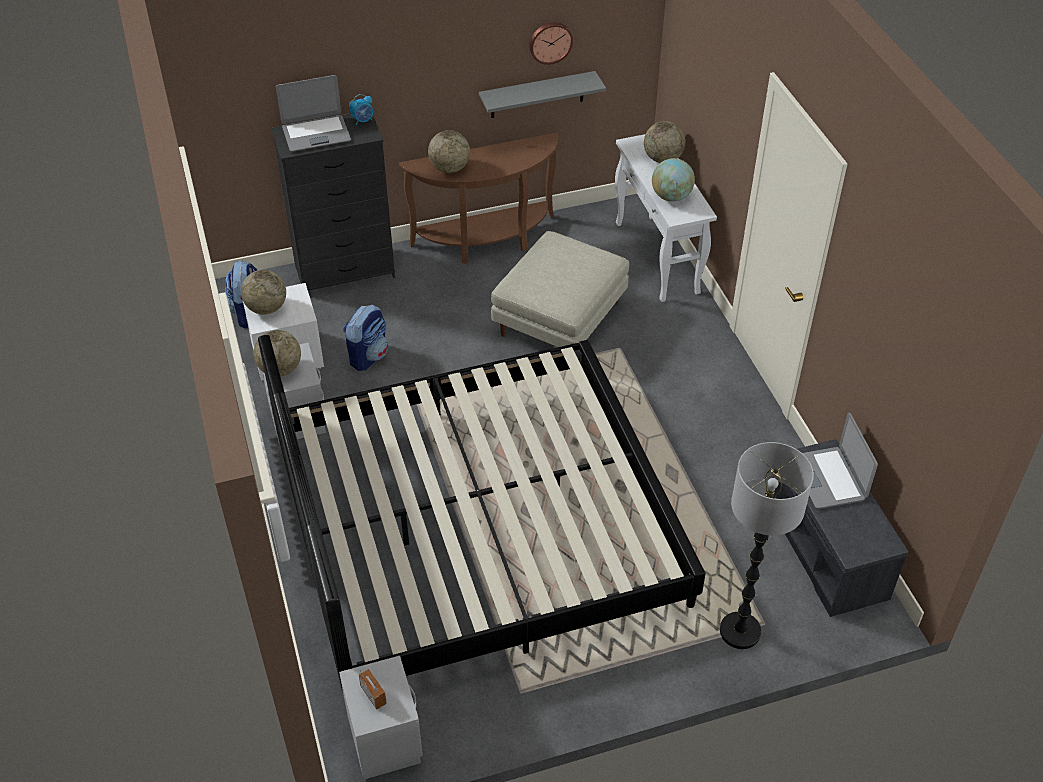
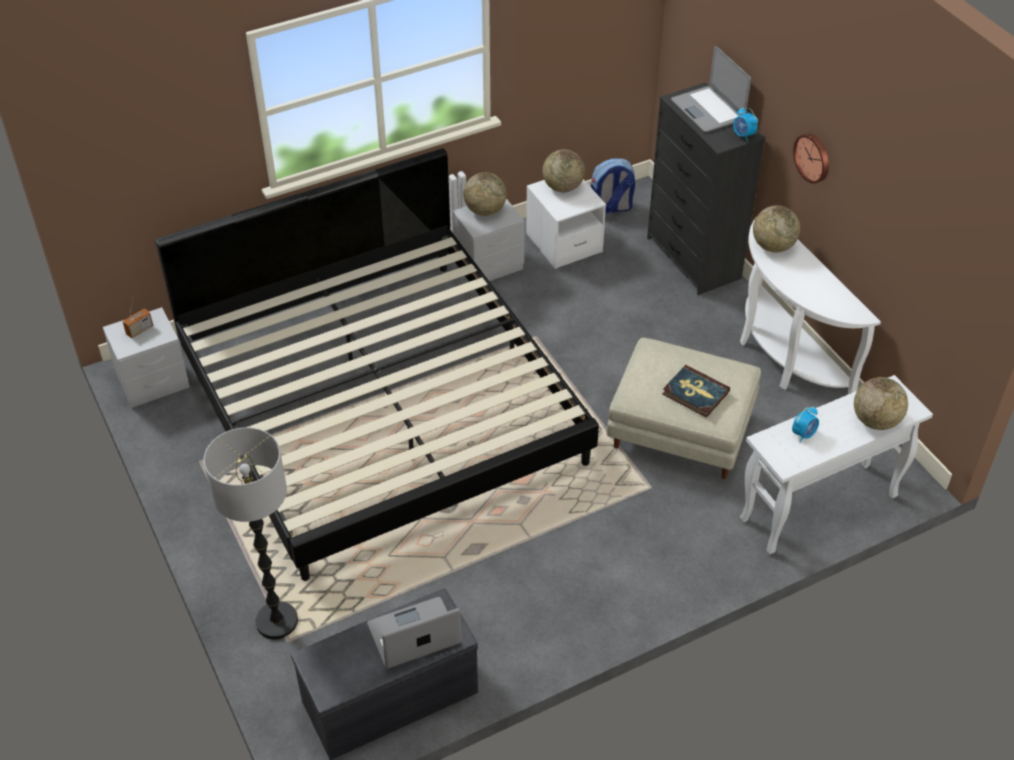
camera: 80 degrees right, 0 degrees up
(368, 356) = (579, 296): backpack -> none
(487, 242) = (783, 356): brown console table -> white console table
(537, 95) = (882, 265): grey shelf -> none
(550, 42) = (906, 221): wall clock -> wall clock (813, 157)
(576, 268) = (695, 393): none -> book
(671, 197) = (803, 434): globe -> alarm clock

